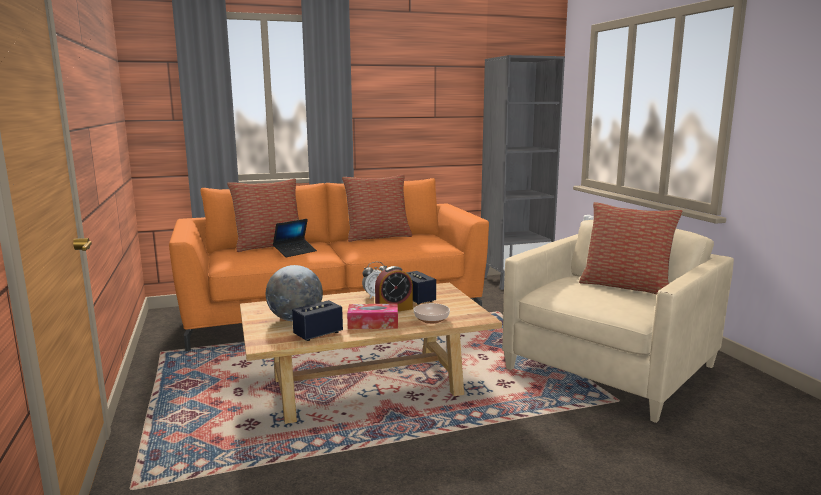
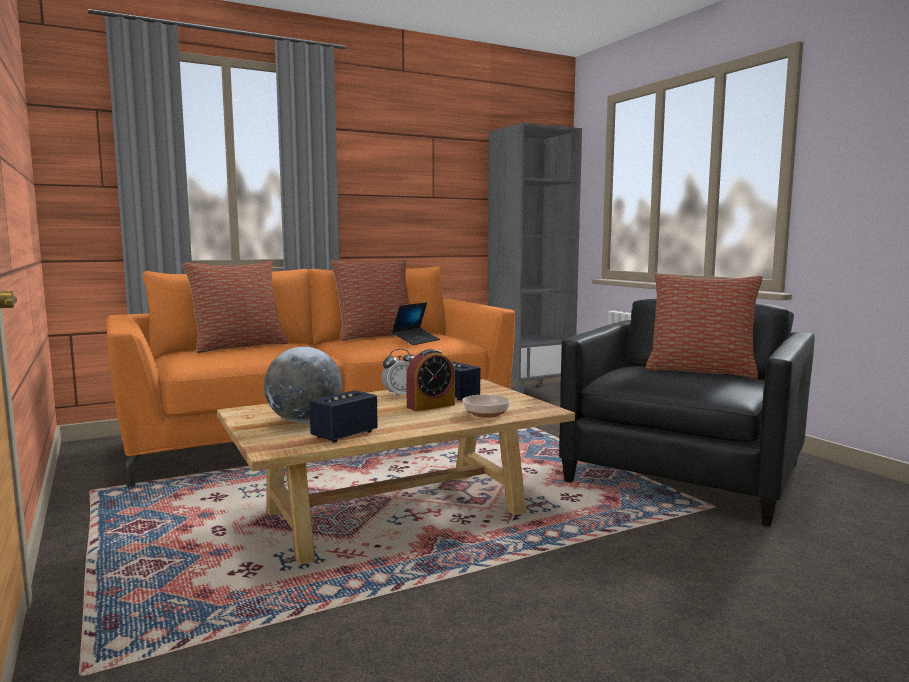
camera: 10 degrees left, 5 degrees down
(295, 252) = (277, 351): laptop -> laptop (416, 341)
(373, 324) = (413, 421): tissue box -> none
(610, 368) = (685, 473): beige armchair -> black armchair

